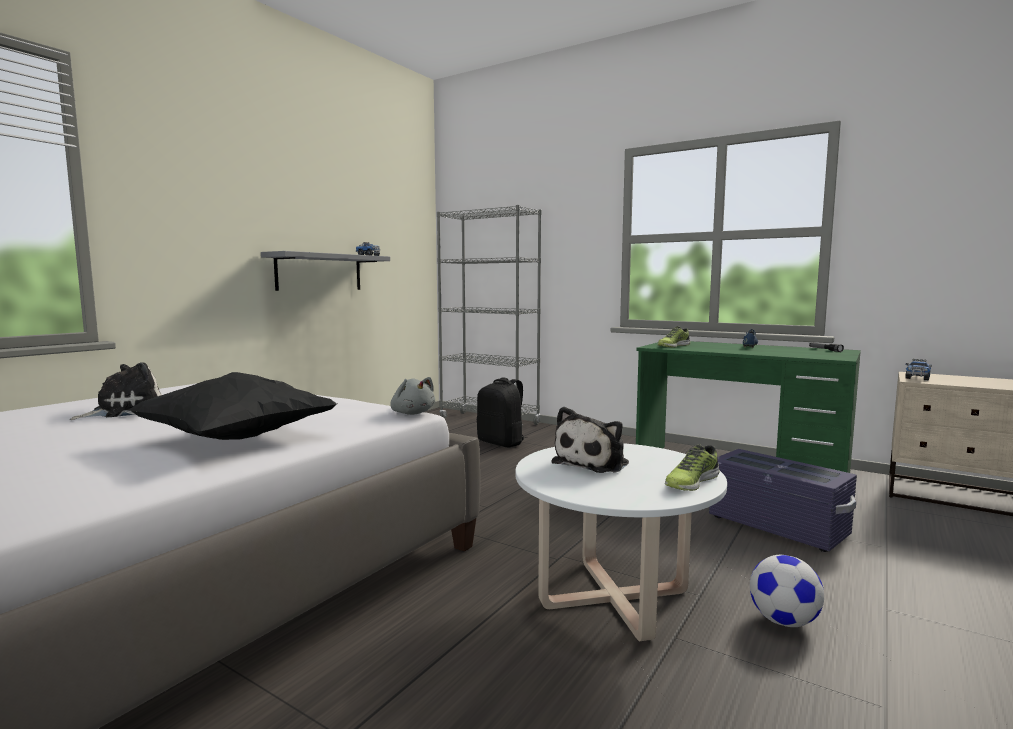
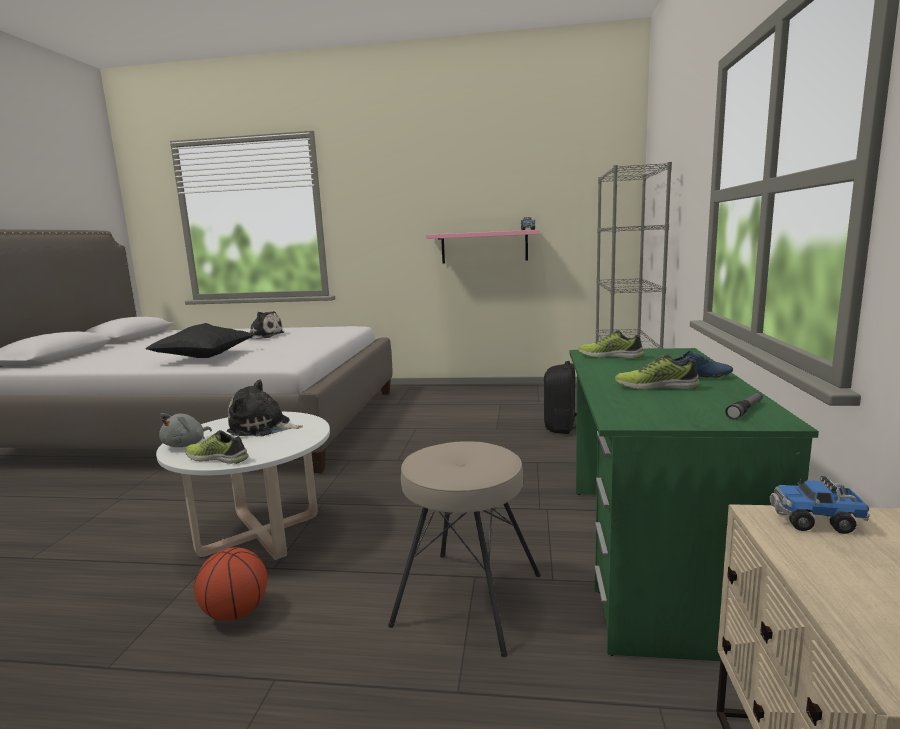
camera: 65 degrees right, 5 degrees up
(319, 272) = (484, 247): grey shelf -> pink shelf
(412, 413) = (286, 365): grey plush toy -> grey plush toy (186, 445)
(766, 350) = (656, 386): none -> shoe
(776, 526) = (467, 598): purple storage box -> beige stool
(783, 621) = (236, 613): football -> basketball

